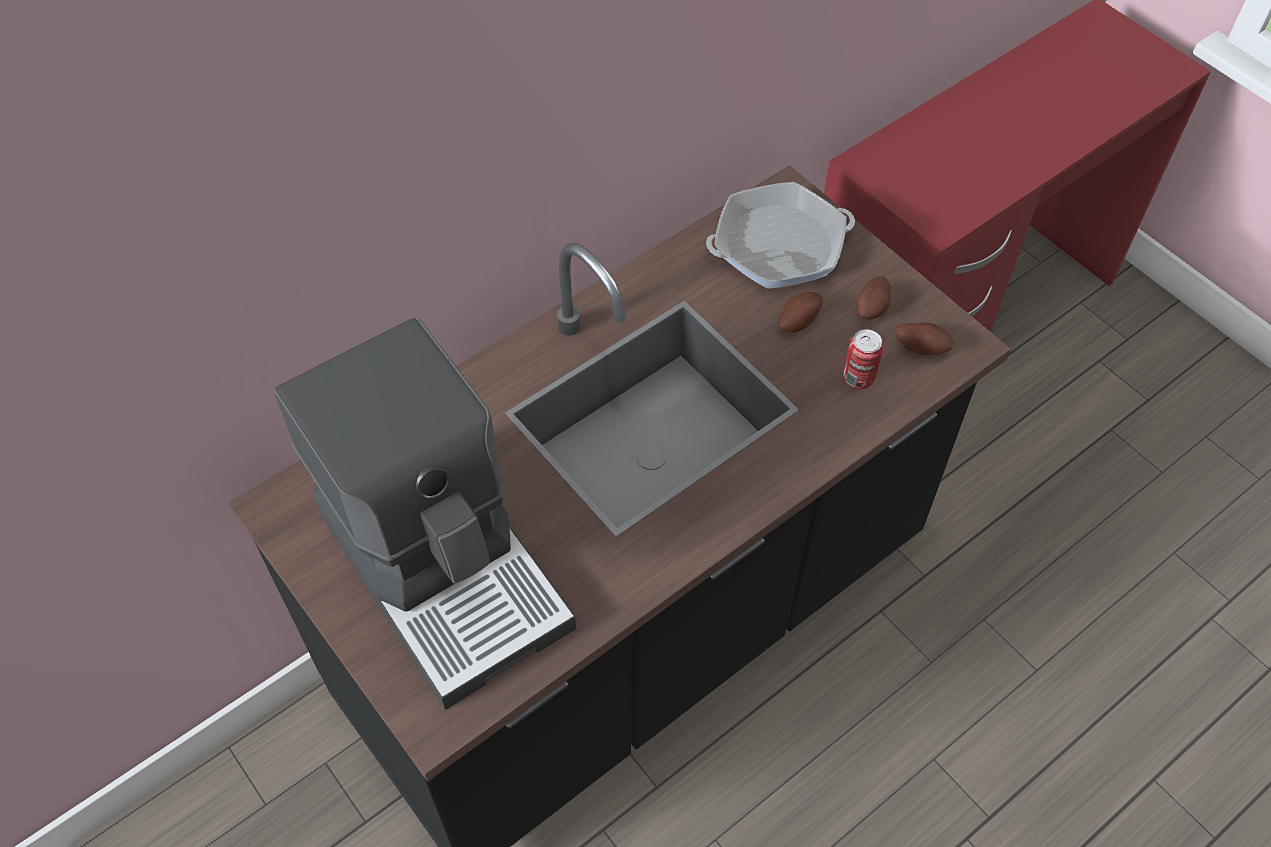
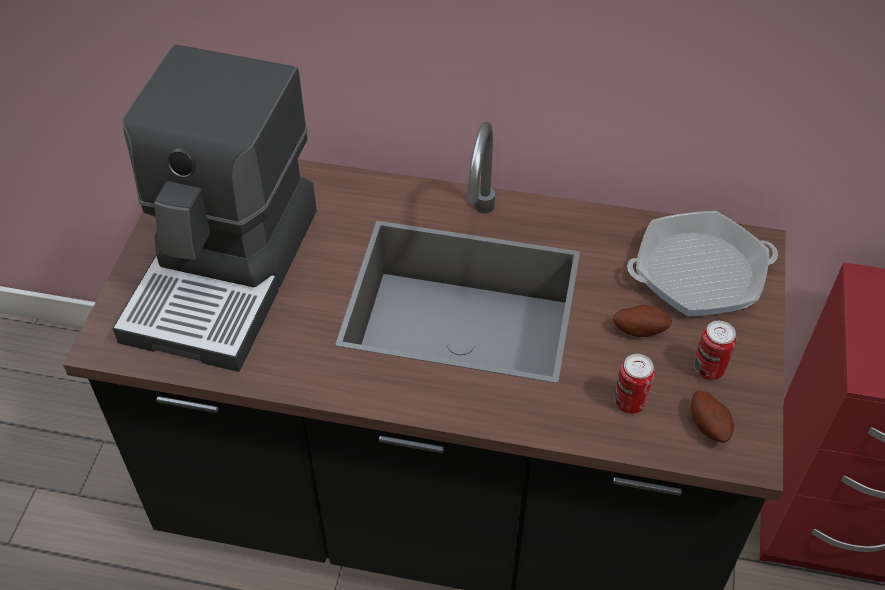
camera: 50 degrees right, 5 degrees down
(779, 245) = (699, 272): frying pan -> frying pan turned 135 degrees clockwise
(872, 308) = (708, 369): potato -> can

